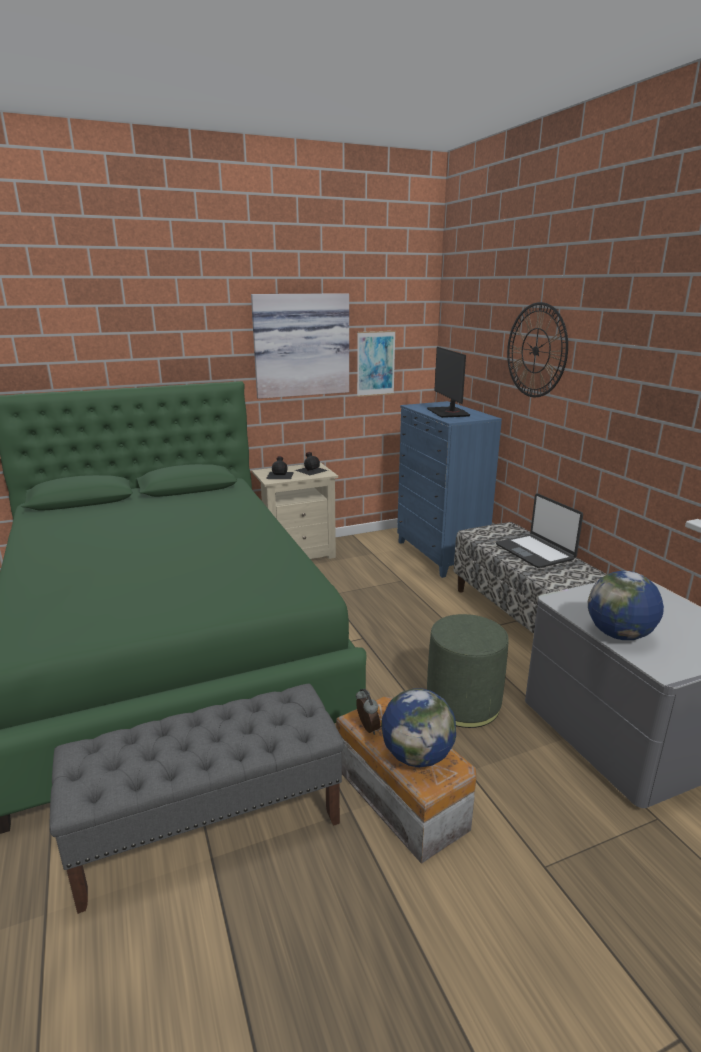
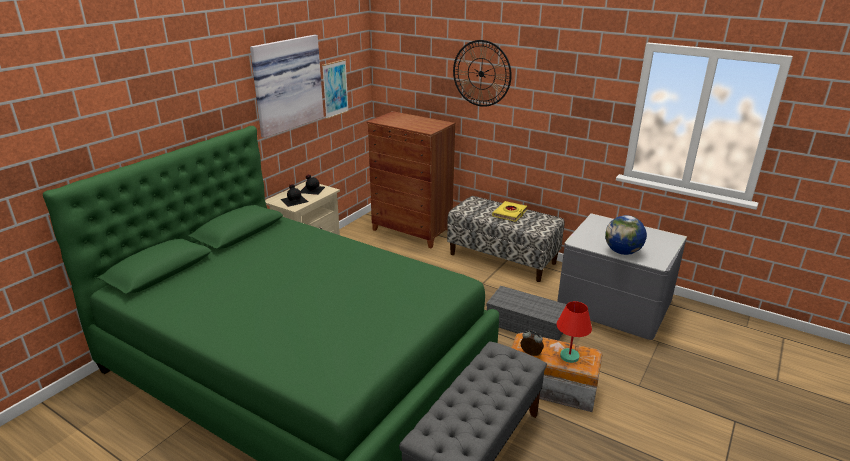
camera: 35 degrees left, 5 degrees up
(417, 756) = (569, 356): globe -> red table lamp
(439, 555) = (411, 232): blue dresser -> brown dresser
(448, 412) = (414, 123): monitor -> none
(463, 703) = (527, 324): green ottoman -> grey storage box
(535, 552) = (510, 214): laptop -> yellow book

